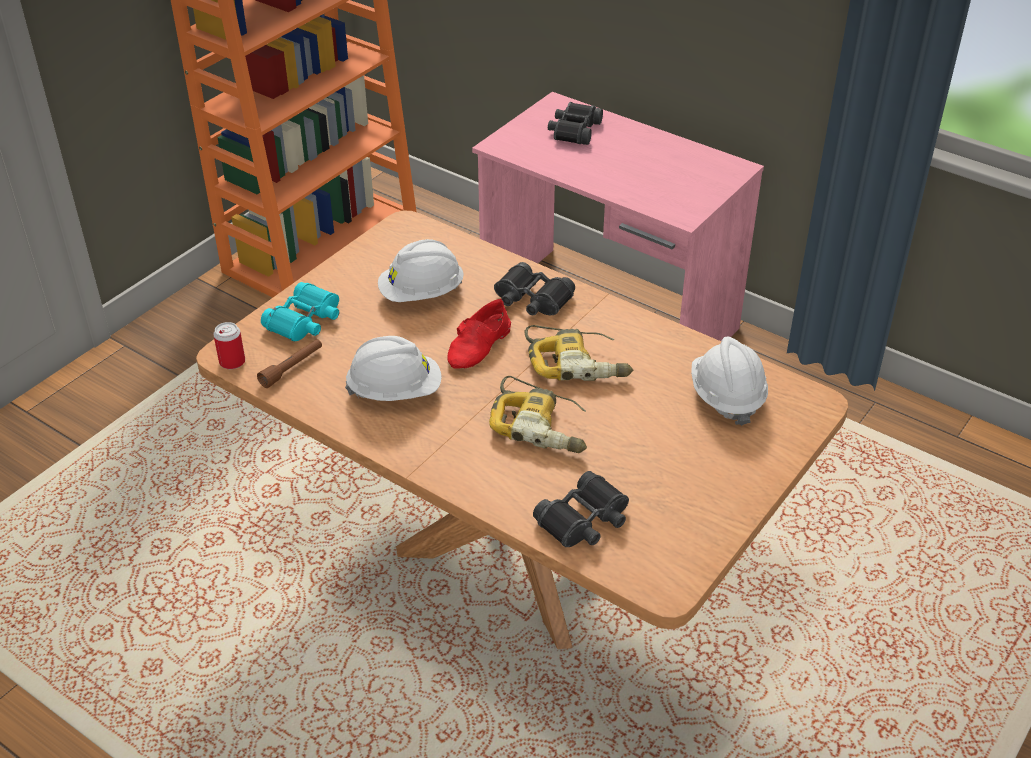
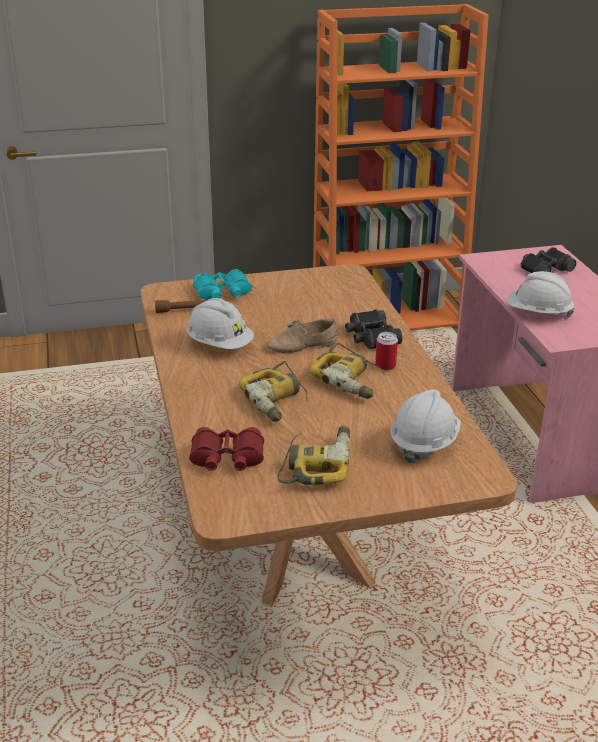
camera: 40 degrees right, 10 degrees down
(232, 362) = (157, 295): can -> can (385, 365)
(422, 294) = (307, 307): white hard hat -> white hard hat (538, 314)
(480, 346) = (302, 346): red shoe -> beige shoe
(584, 520) = (227, 458): black binoculars -> red binoculars
(668, 475) = (316, 463): none -> power drill

